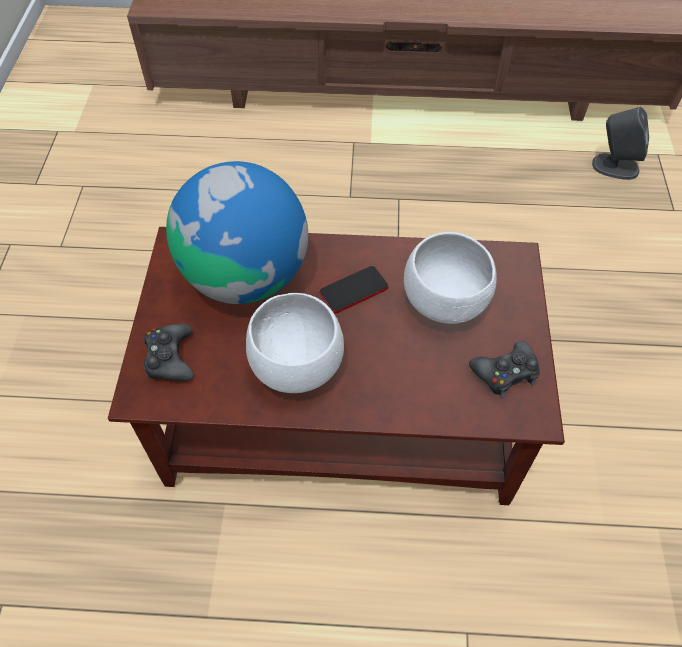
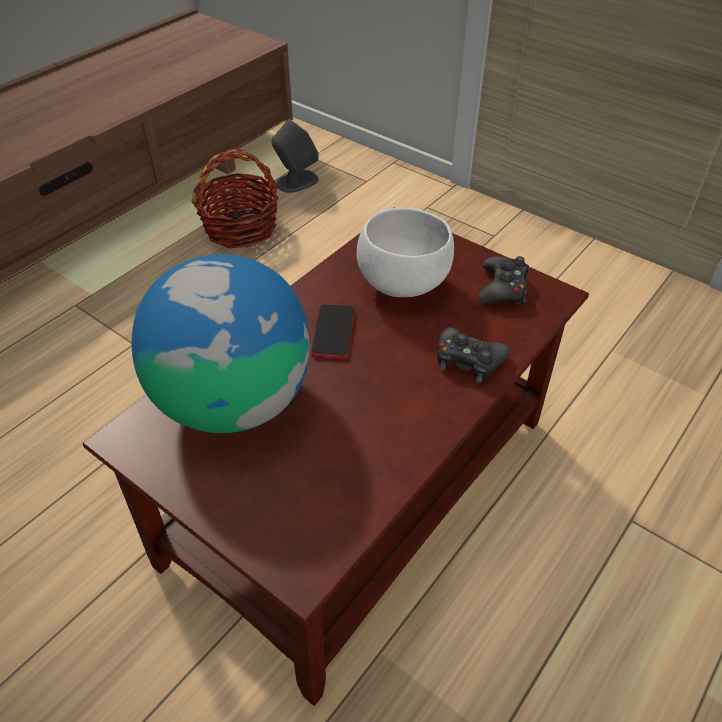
camera: 55 degrees left, 10 degrees down
(170, 358) = (278, 517): black game controller -> black game controller (468, 360)
(295, 368) = (382, 418): white bowl -> none
(520, 171) = (241, 228): none -> basket

